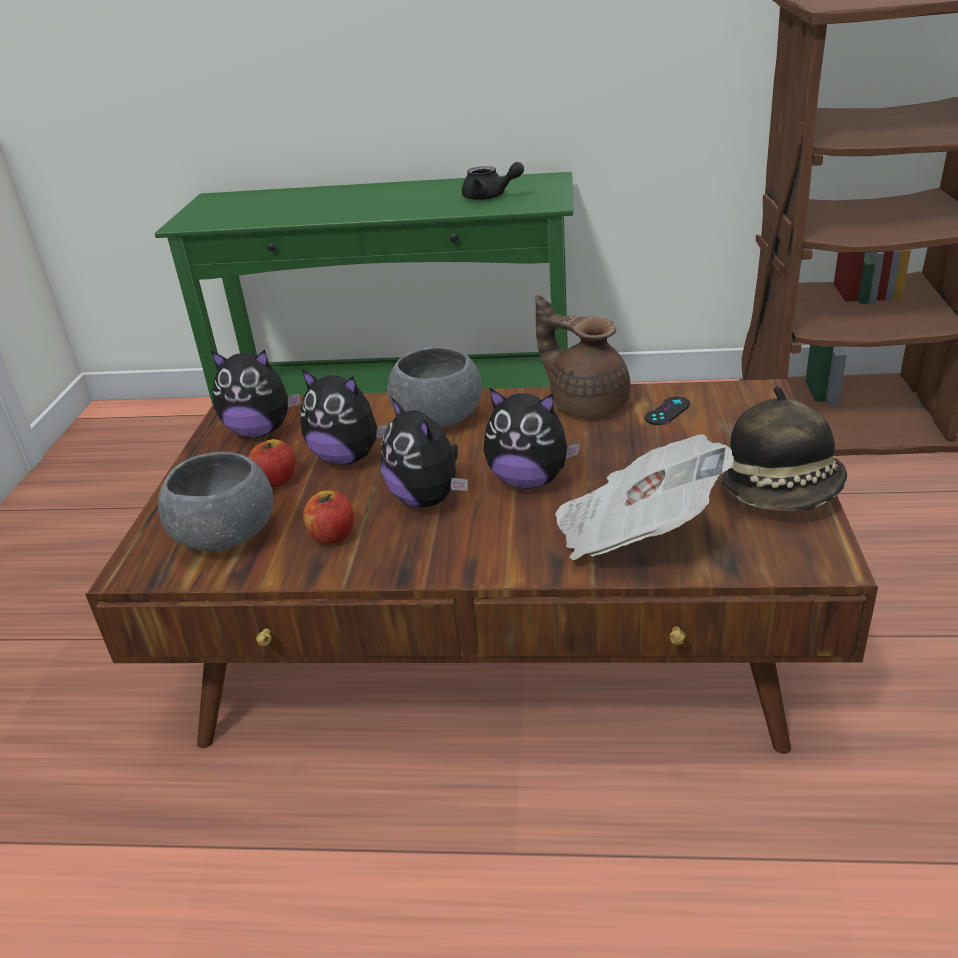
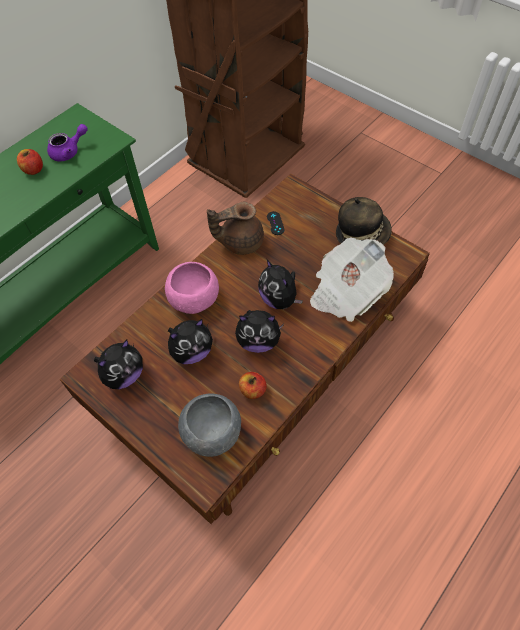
camera: 55 degrees left, 25 degrees up
(275, 480) = (182, 391): apple -> apple (33, 170)
(438, 419) = (194, 299): grey bowl -> pink bowl
(490, 197) = (69, 152): black teapot -> purple teapot
(529, 480) = (279, 299): plush toy -> plush toy turned 90 degrees clockwise

